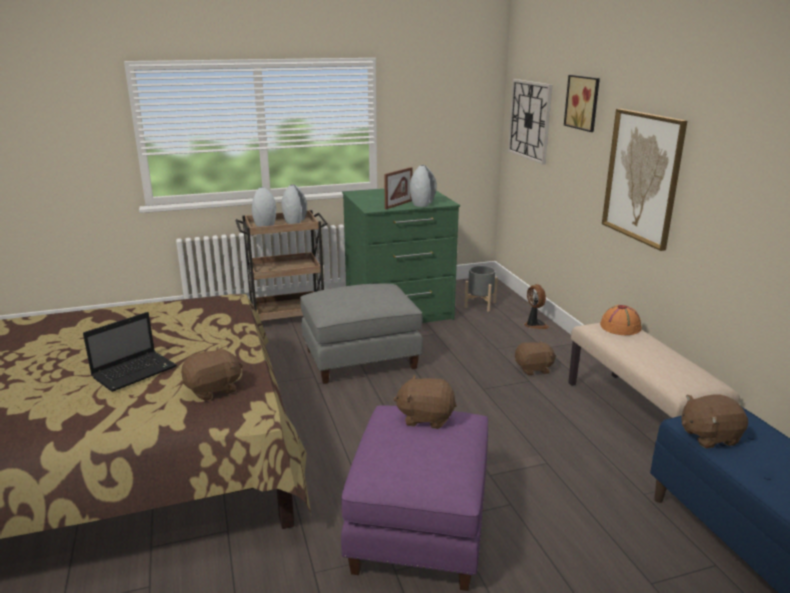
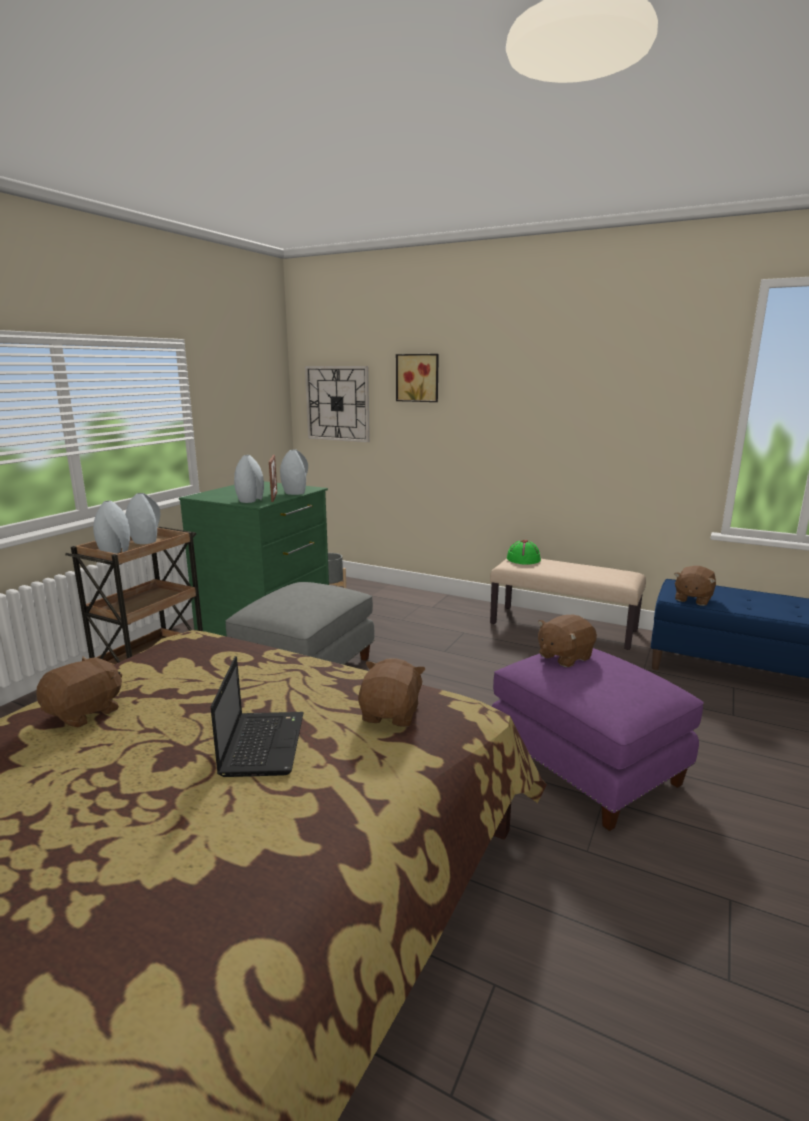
camera: 45 degrees left, 5 degrees down
(374, 205) = (251, 501): none -> grey vase
(533, 369) = (452, 623): brown plush toy -> brown plush toy (85, 713)
(534, 325) = (397, 593): fan -> none
(620, 327) = (523, 559): orange hat -> green hat
(642, 177) = (506, 432): picture -> none

